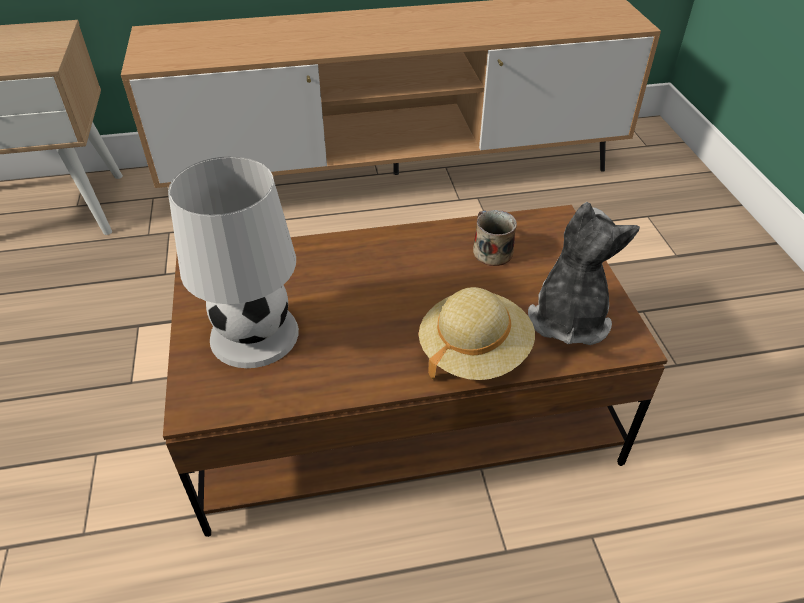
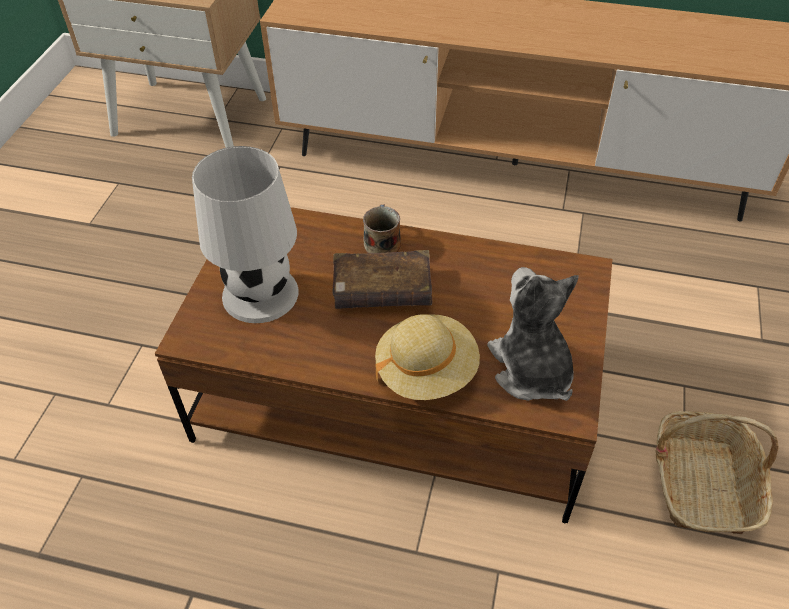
camera: 25 degrees right, 5 degrees up
(382, 292) = (382, 290): none -> brown book
(491, 251) = (501, 282): mug -> mug (381, 243)
(568, 318) = (530, 369): plush toy -> plush toy turned 60 degrees counterclockwise
(706, 385) = (701, 482): none -> basket

